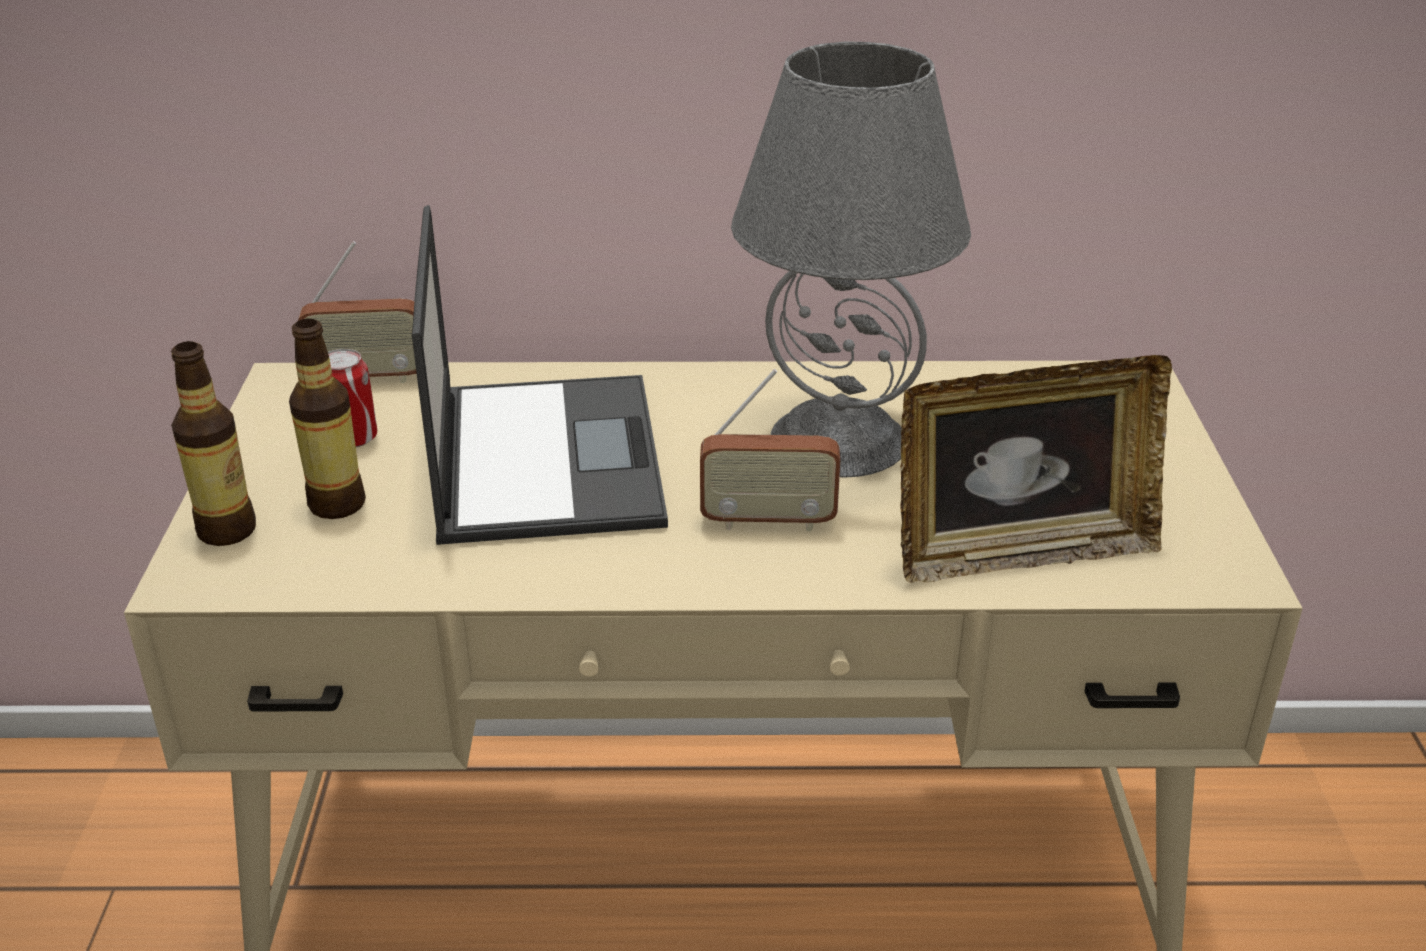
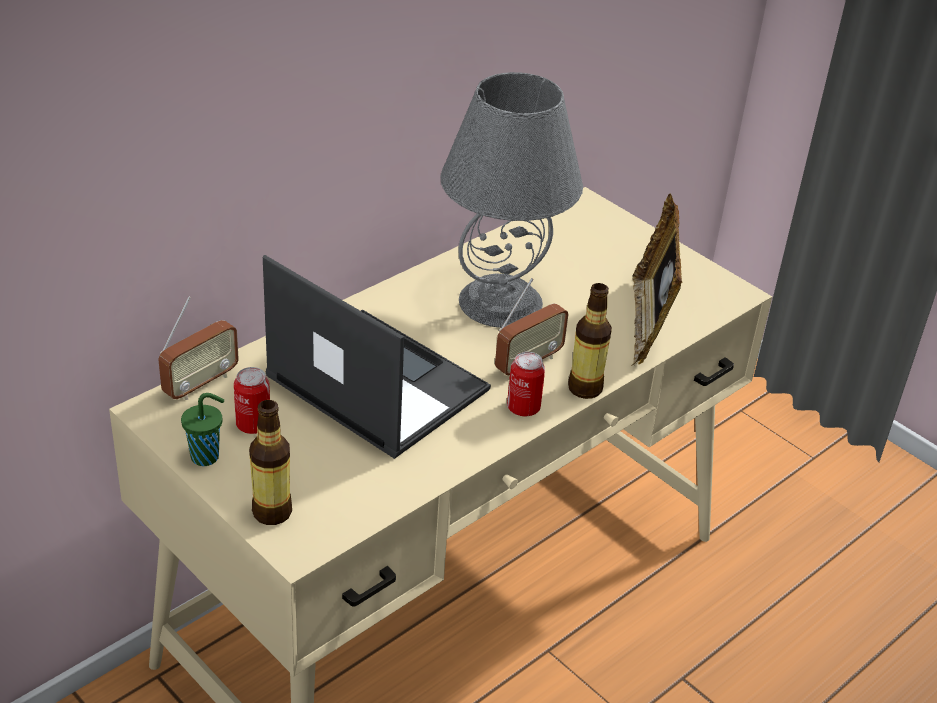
camera: 45 degrees left, 5 degrees up
(260, 446) = (206, 456): none -> green cup
(337, 504) = (308, 466): bottle -> bottle (585, 388)
(680, 568) = (523, 408): none -> can
(1021, 553) = (648, 324): picture frame -> picture frame turned 150 degrees clockwise

